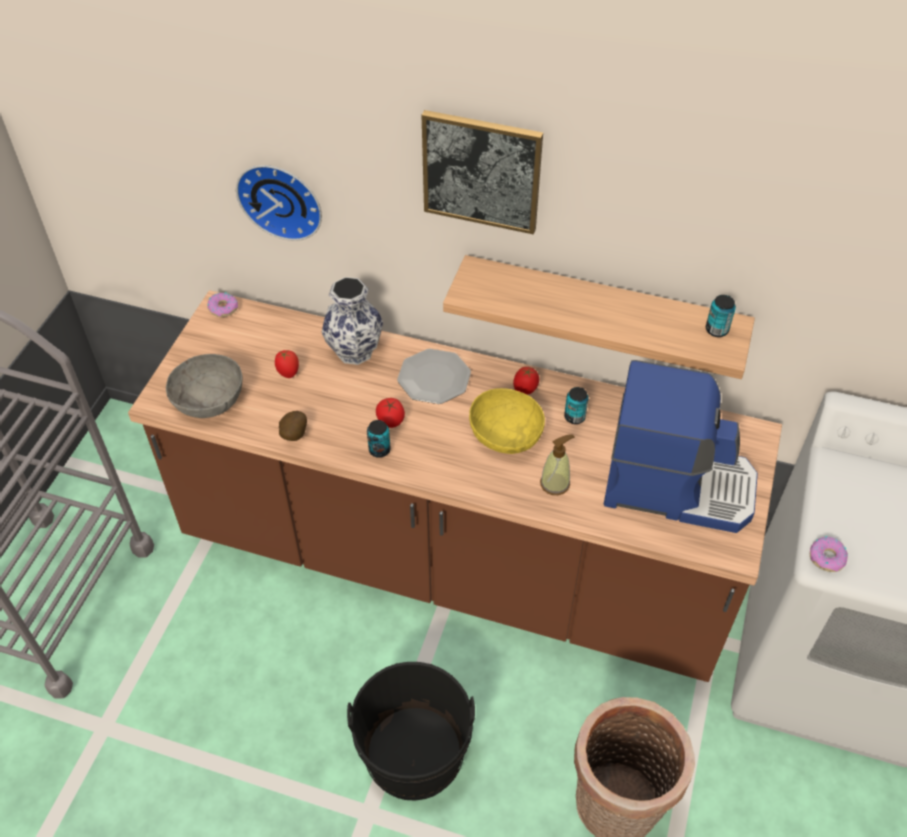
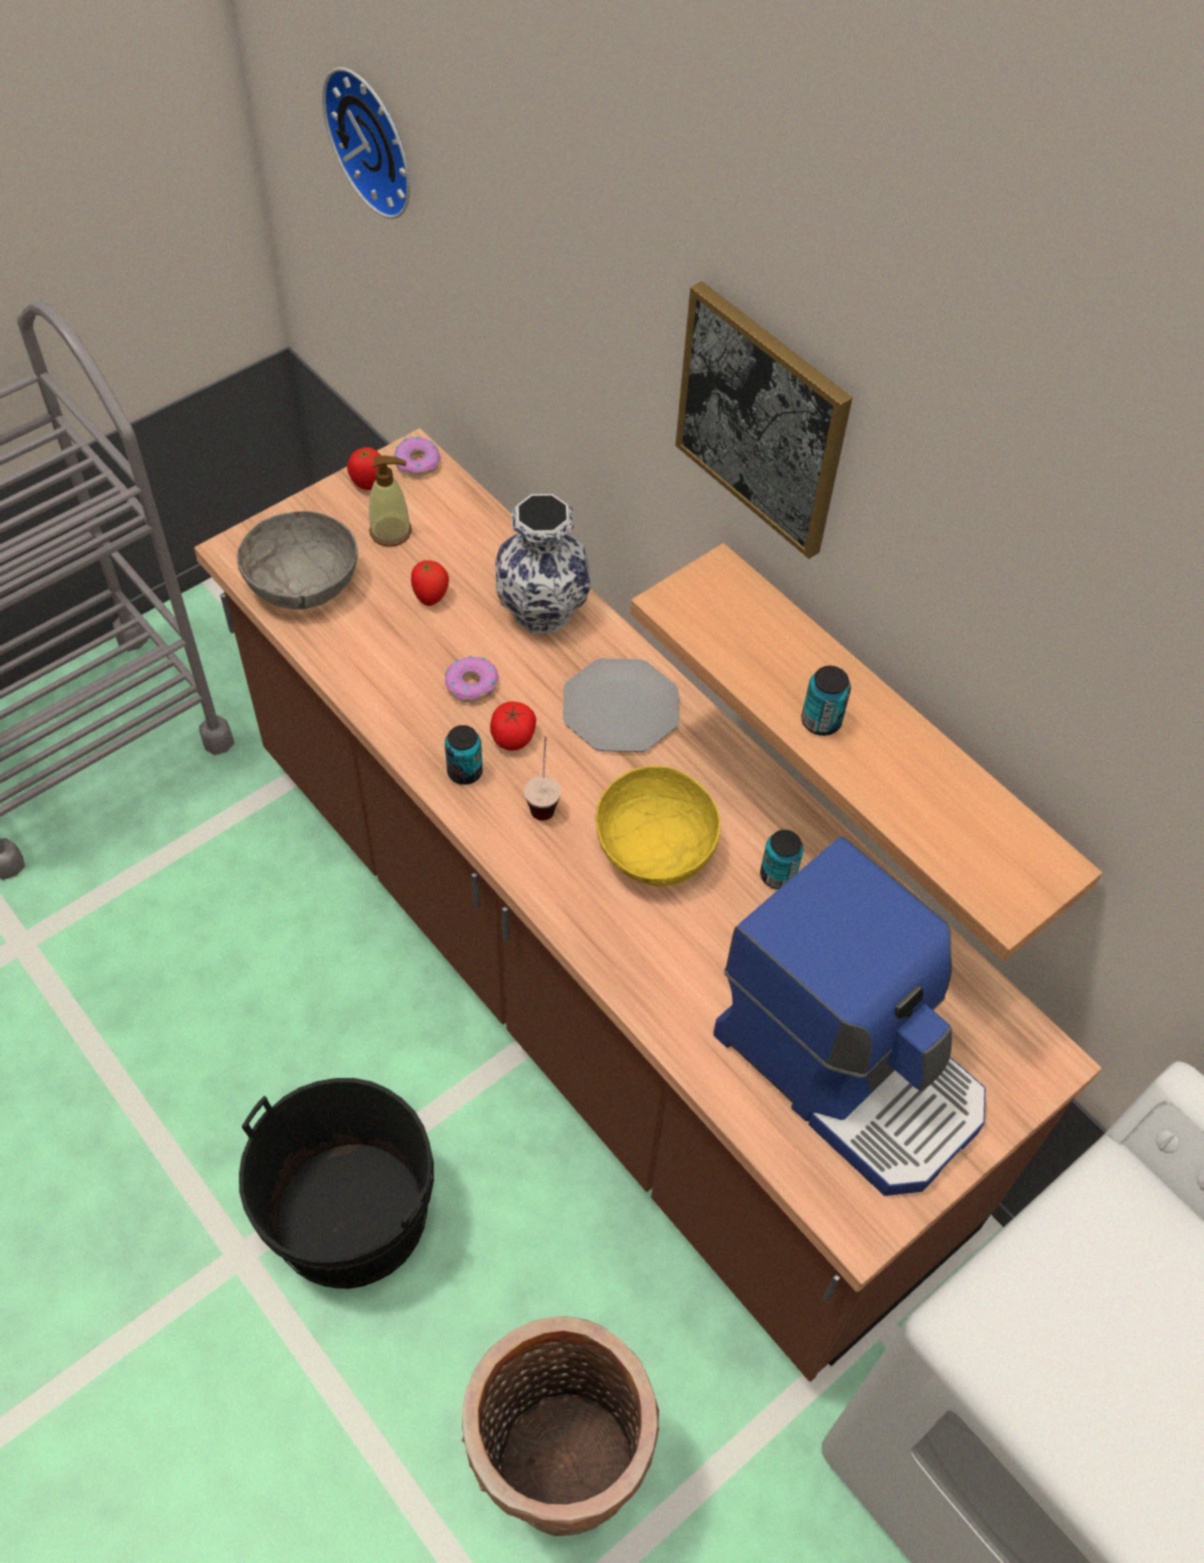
camera: 30 degrees right, 5 degrees up
(282, 198) = (517, 335): wall clock -> wall clock (376, 140)
(293, 435) = (369, 689): potato -> none
(431, 441) = (543, 798): none -> cup
(525, 390) = (738, 795): tomato -> tomato (368, 483)
(555, 483) = (669, 959): soap dispenser -> soap dispenser (391, 532)
(716, 330) = (1018, 860): can -> can (821, 721)
(827, 557) = (979, 1325): donut -> donut (472, 685)

